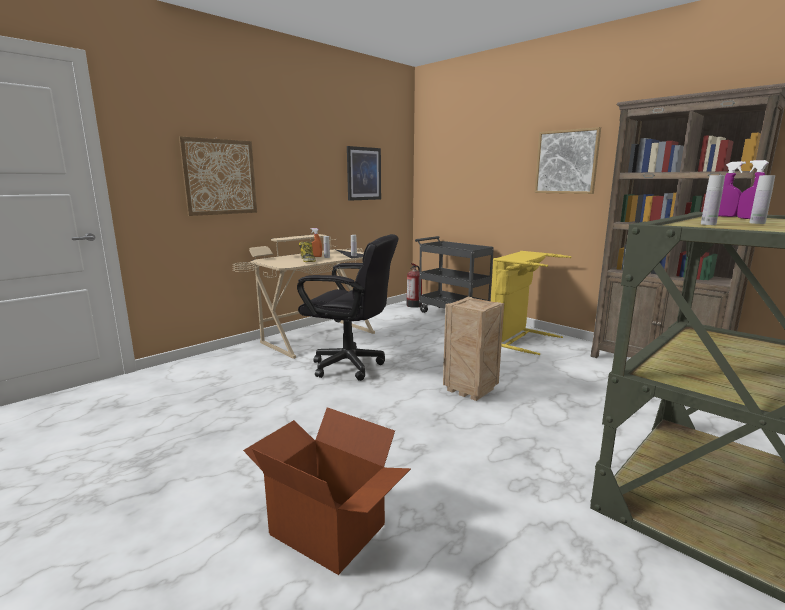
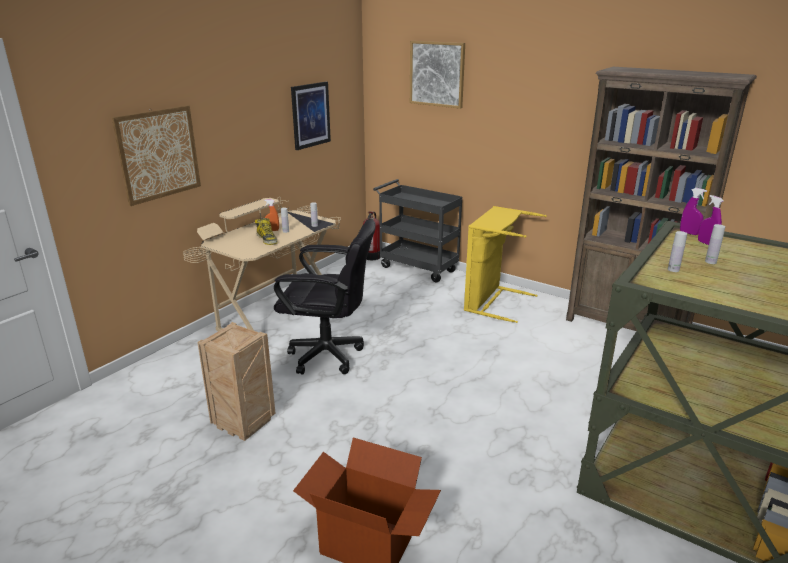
camera: 10 degrees left, 10 degrees up
(471, 390) = (458, 375): crate -> crate (245, 424)
(566, 162) = (542, 113): picture -> picture (437, 74)

